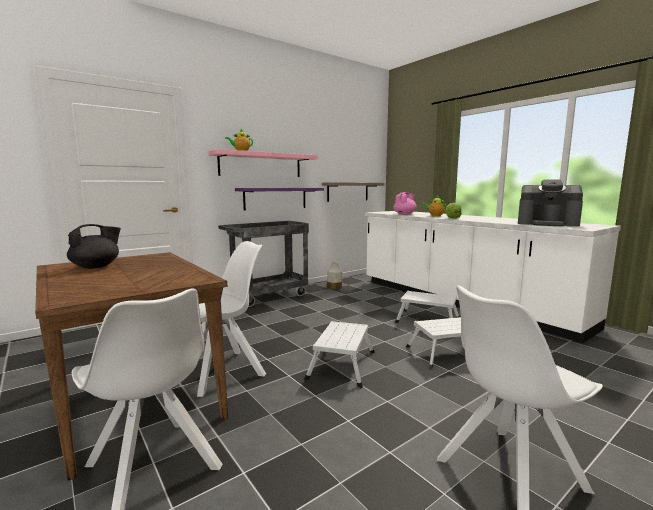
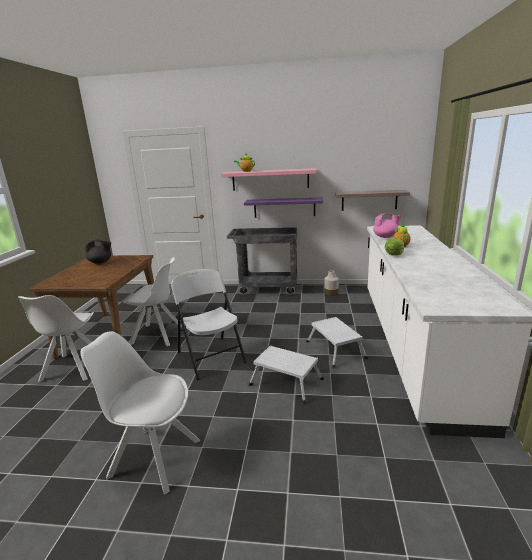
camera: 45 degrees right, 10 degrees up
(342, 364) = (211, 357): white step ladder -> white chair
(547, 224) = (445, 288): coffee machine -> none

